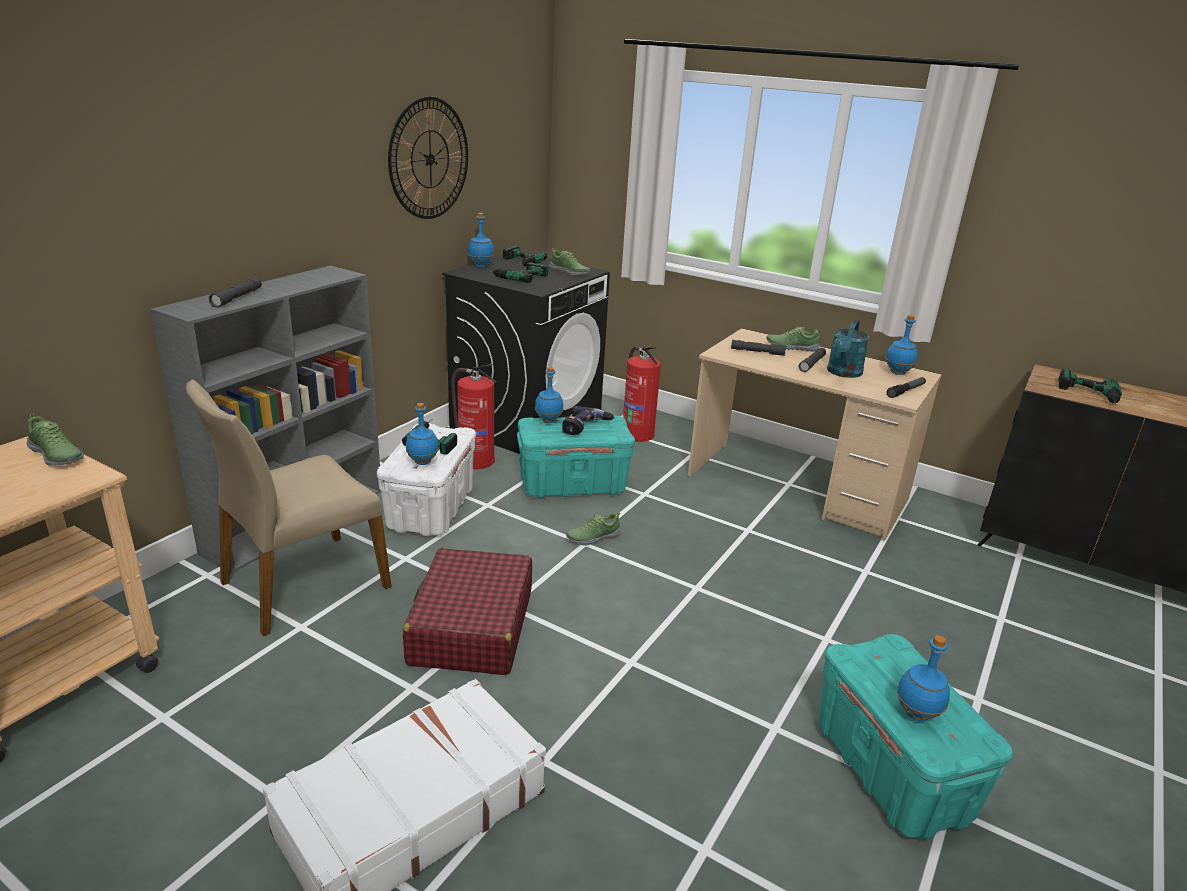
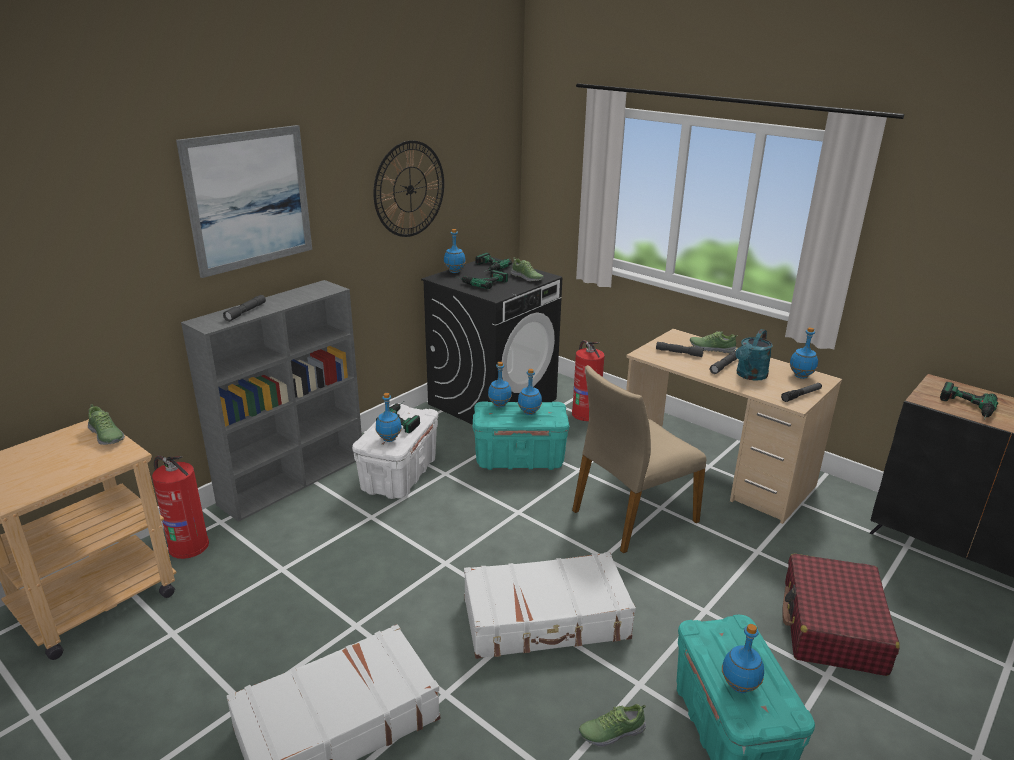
camera: 10 degrees right, 0 degrees up
(237, 150) = (249, 199): none -> picture
(303, 584) = (289, 534): beige chair -> beige chair (632, 515)
(471, 627) = (411, 579): red suitcase -> red suitcase (832, 627)
(475, 460) = (443, 433): fire extinguisher -> fire extinguisher (188, 545)
(586, 428) = (529, 413): power drill -> blue bottle
(593, 537) = (526, 507): shoe -> shoe (611, 731)
(647, 662) = (546, 619): none -> white suitcase

